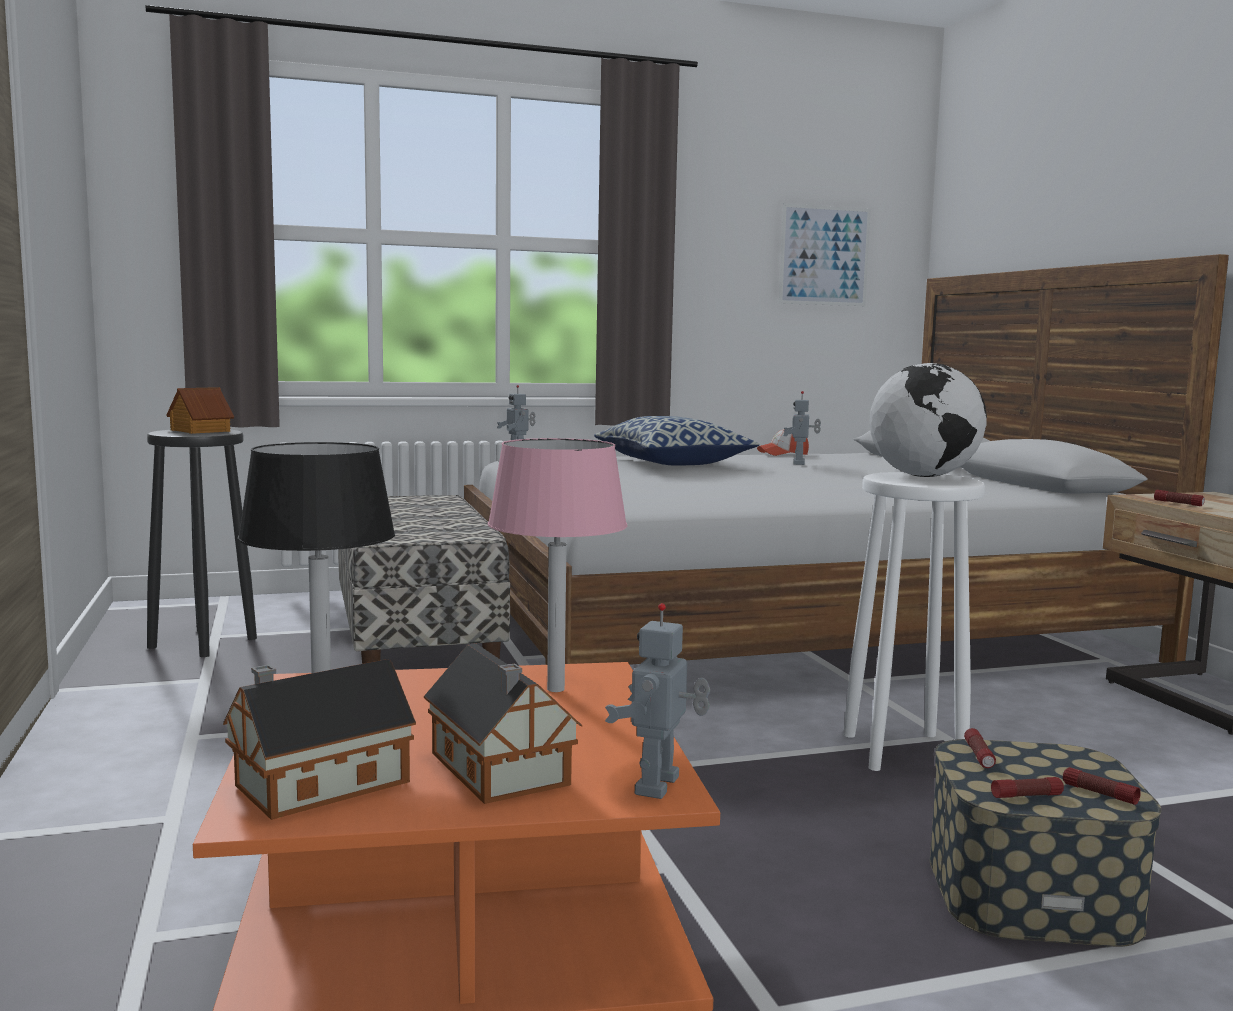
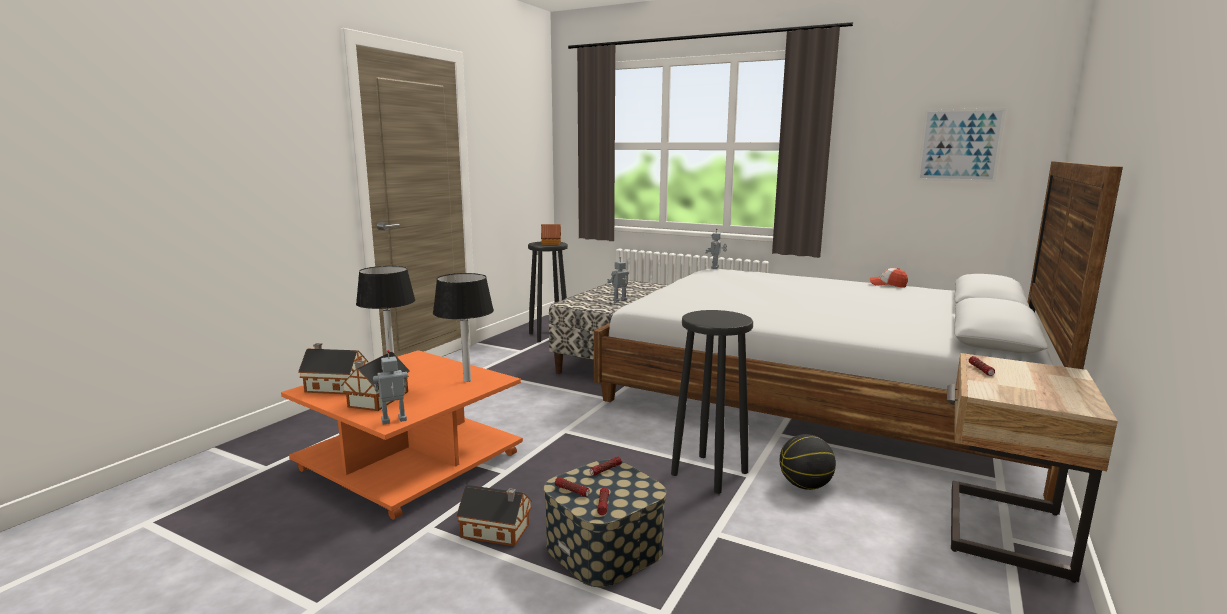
camera: 45 degrees right, 5 degrees up
(556, 689) = (467, 380): pink table lamp -> black table lamp
(673, 463) = (781, 282): pillow -> none
(800, 463) = (864, 293): toy robot -> toy robot (620, 300)
(877, 952) = (497, 531): none -> toy house
(905, 751) = (710, 473): white stool -> black stool
(923, 476) = (724, 316): globe -> none
(1010, 725) = (805, 486): none -> basketball

